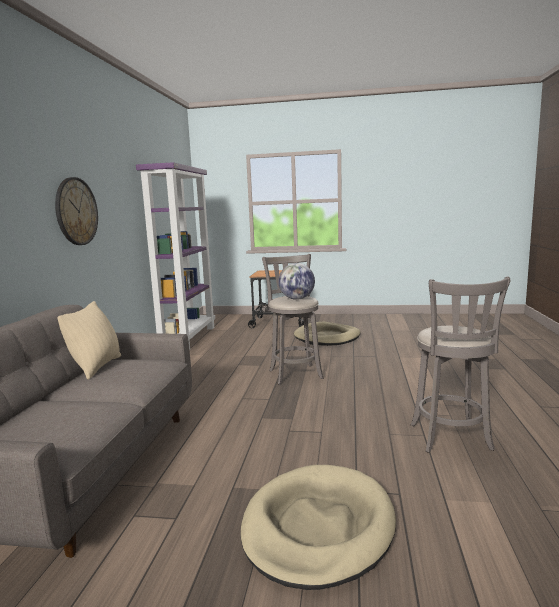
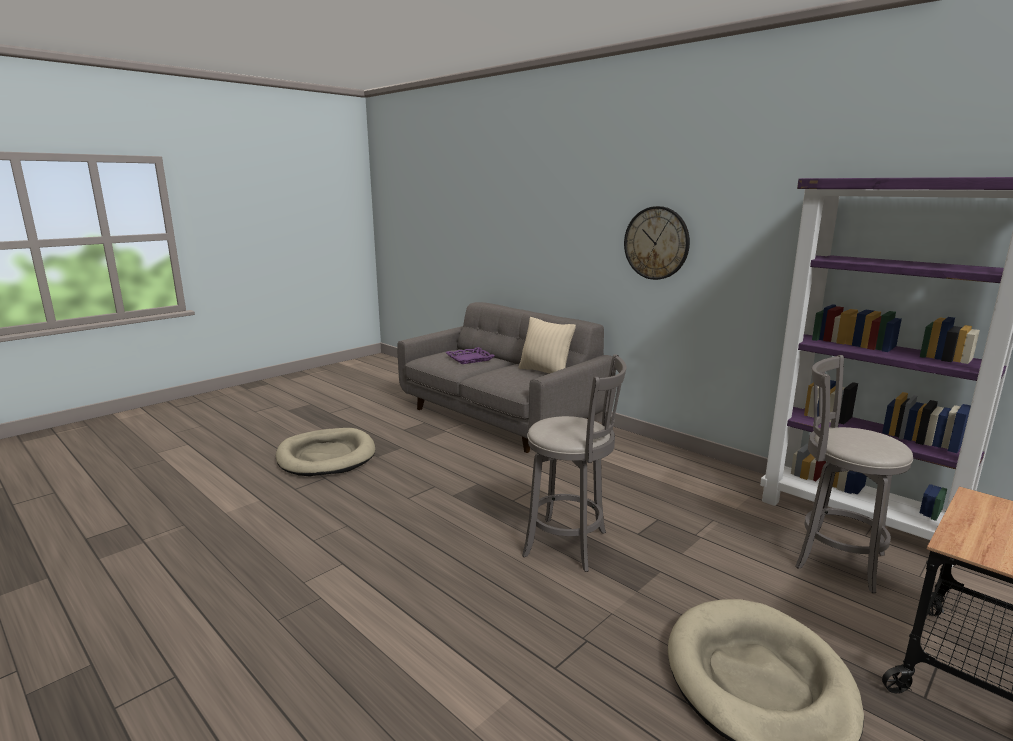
camera: 125 degrees right, 5 degrees up
(56, 413) = (470, 359): none -> purple tray
(297, 299) = (556, 426): globe -> none
(451, 439) = (282, 550): grey stool -> grey stool (834, 559)

